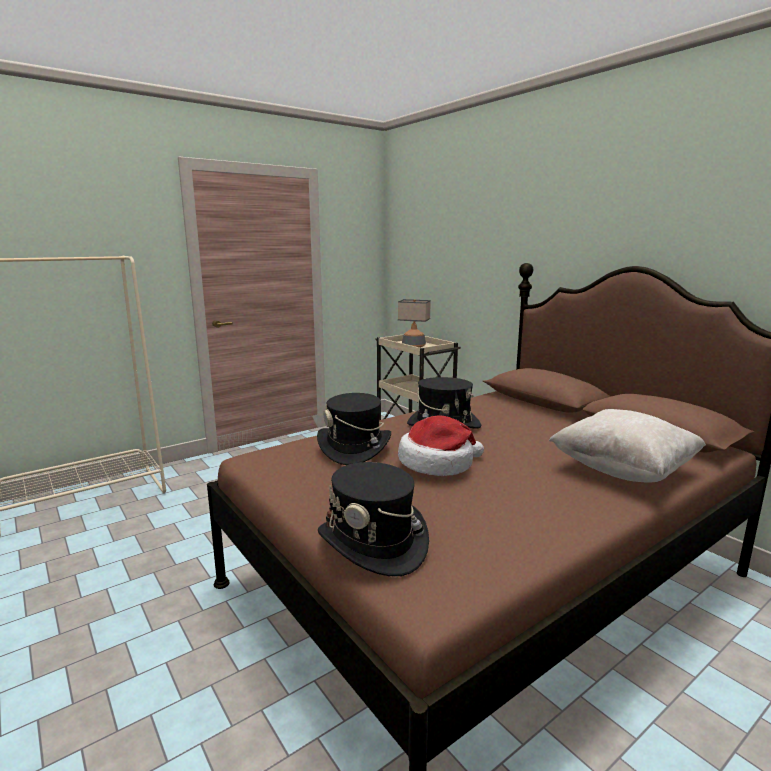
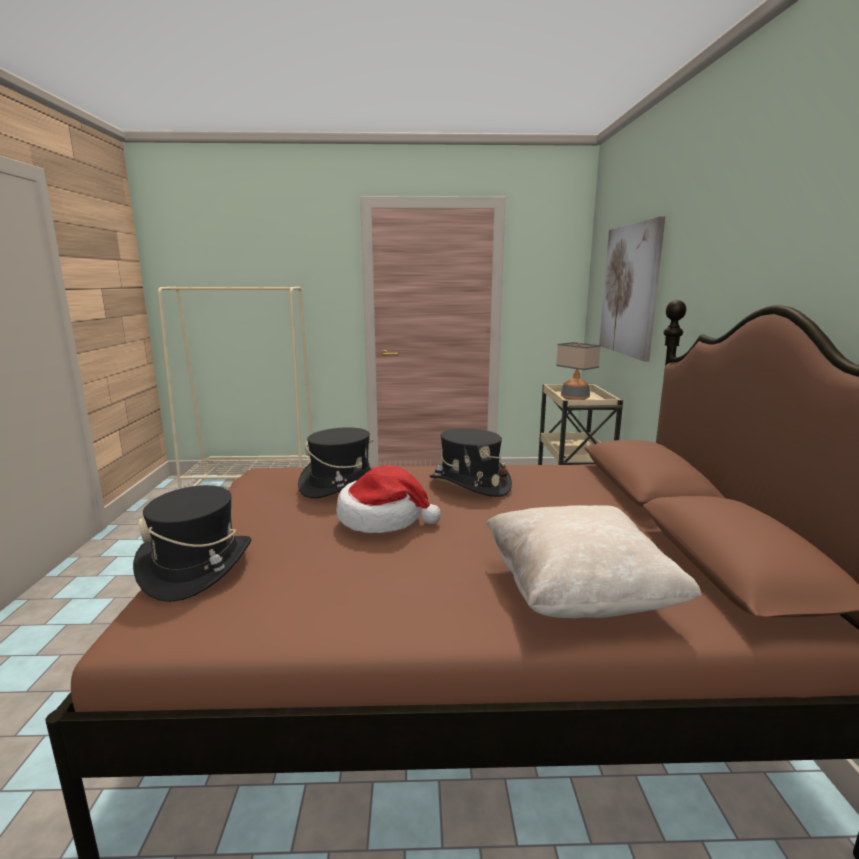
camera: 35 degrees right, 0 degrees up
(449, 254) = (629, 290): none -> picture

